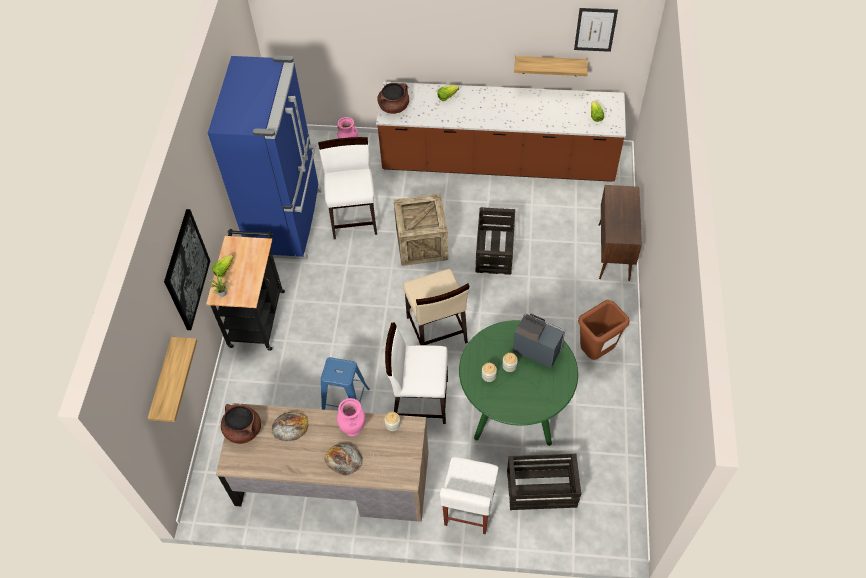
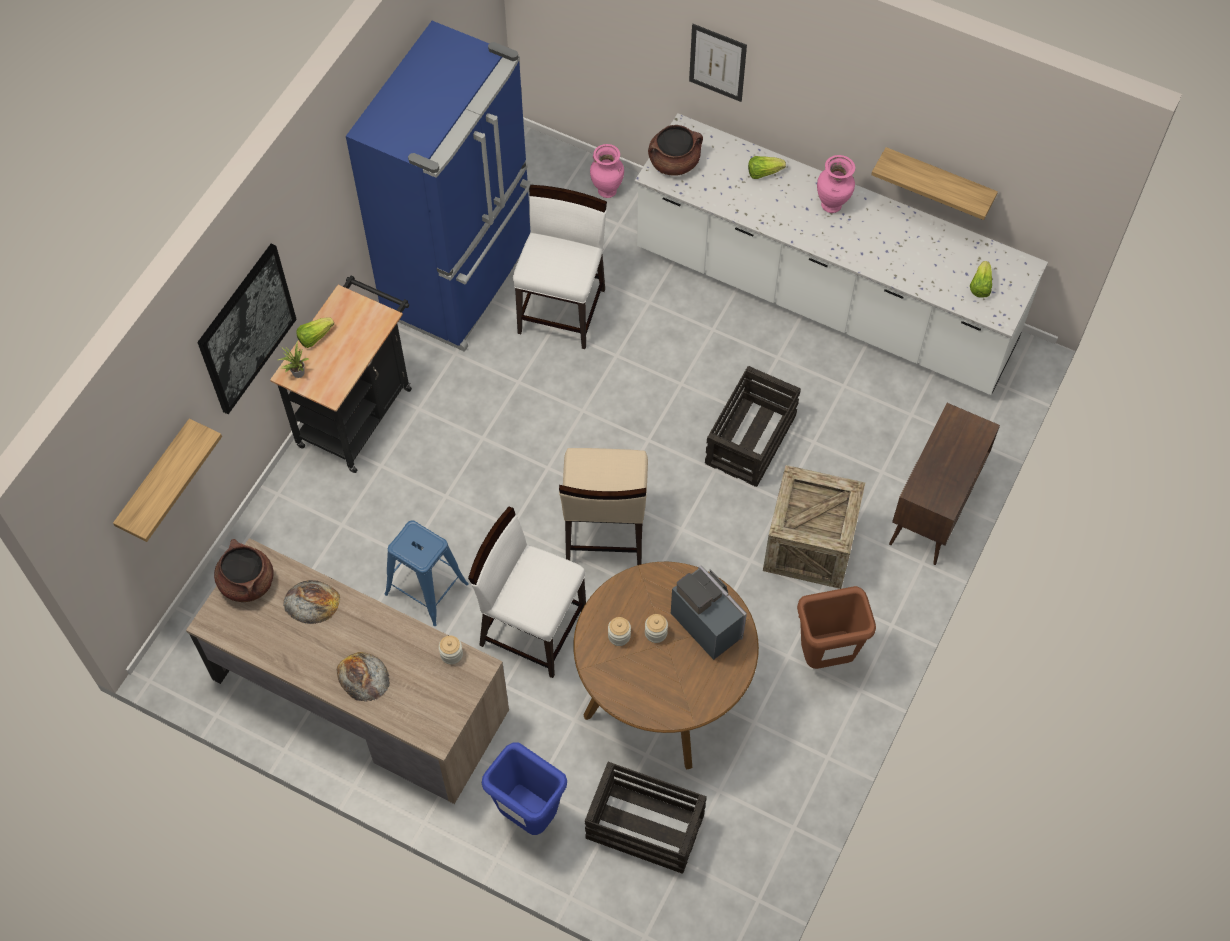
camera: 20 degrees right, 5 degrees up
(353, 429) = (395, 640): pink vase -> pink vase (832, 205)
(421, 244) = (645, 388): crate -> crate (809, 545)
(469, 510) = (528, 815): white stool -> blue trash can
(498, 163) = (824, 298): brown counter -> white counter
(514, 408) = (662, 693): green dining table -> brown dining table
(595, 29) = (1015, 153): picture -> picture (717, 62)

